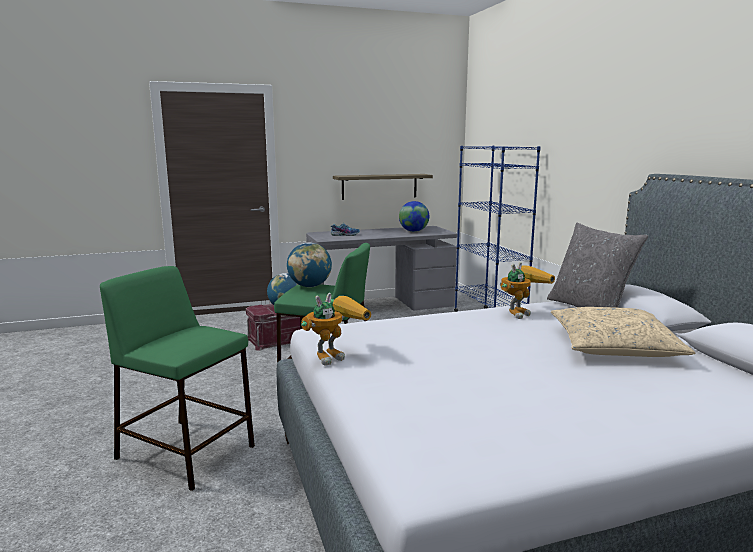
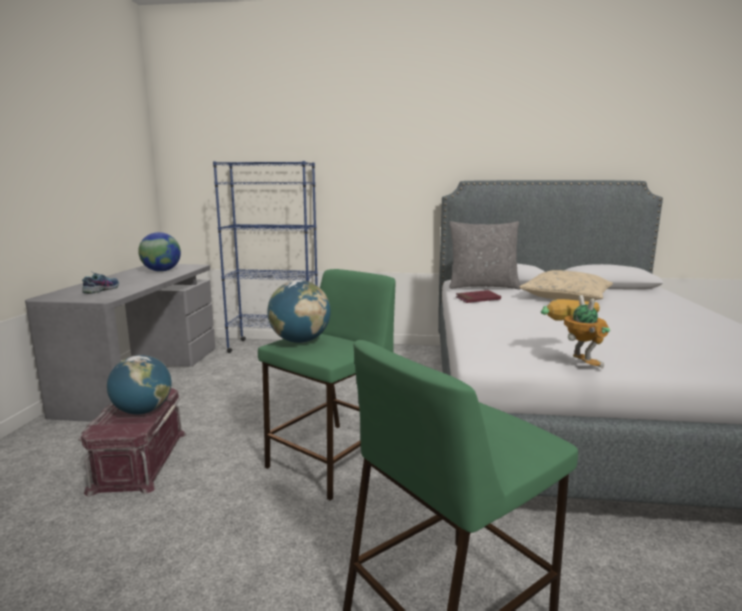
camera: 65 degrees left, 0 degrees up
(379, 186) = (92, 218): shelf -> none
(520, 312) = (477, 299): toy robot -> red book

